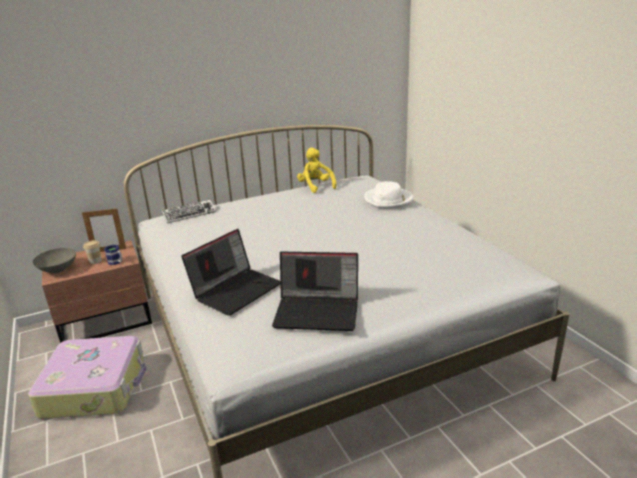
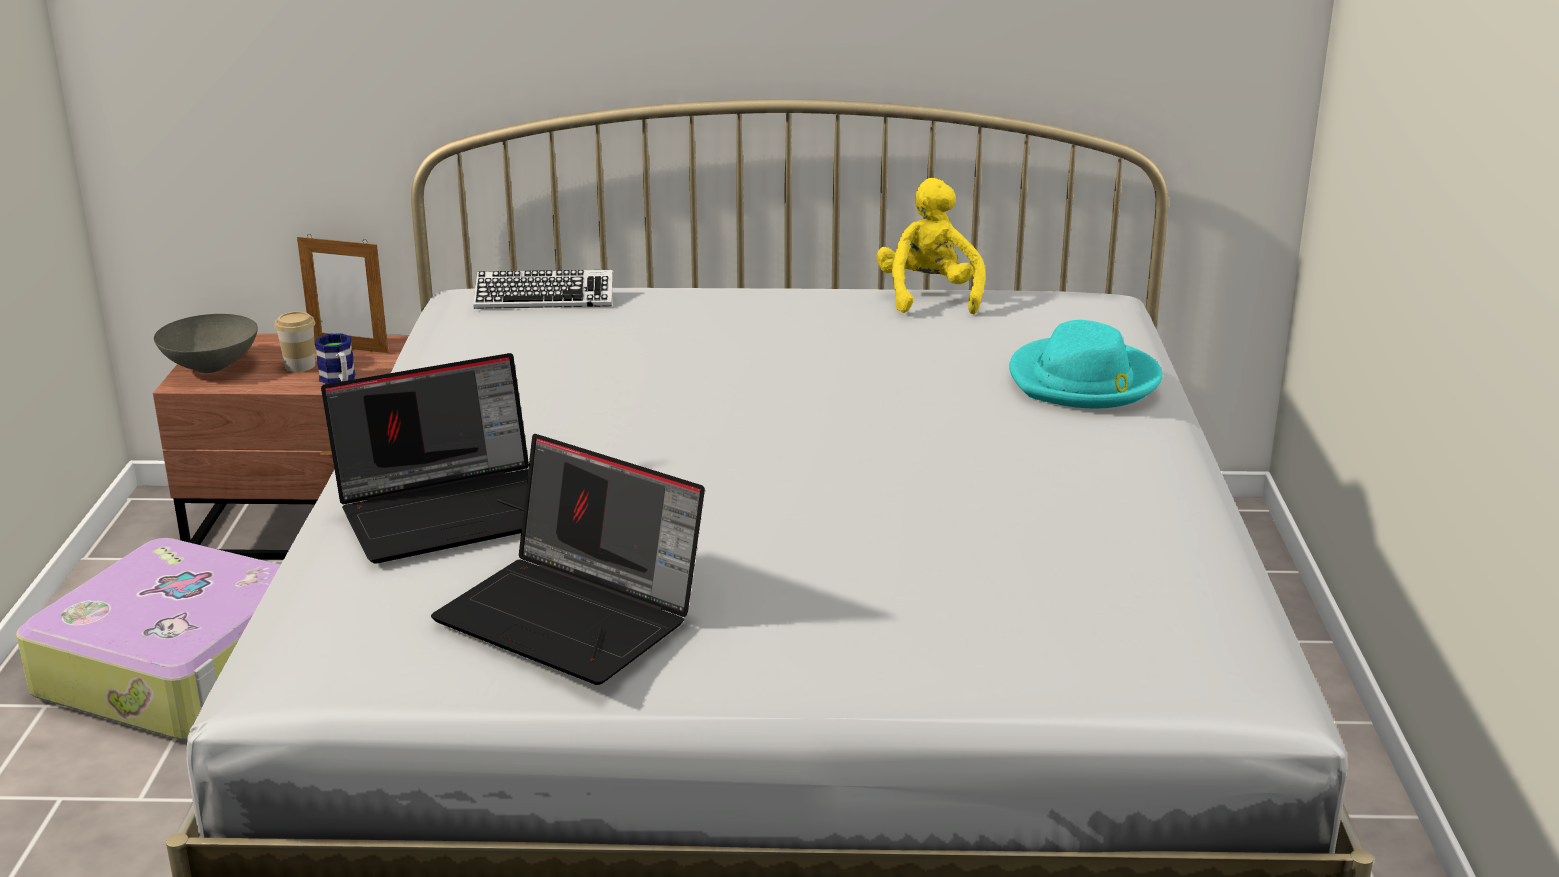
camera: 25 degrees right, 0 degrees up
(388, 200) = (1084, 381): white hat -> turquoise hat

